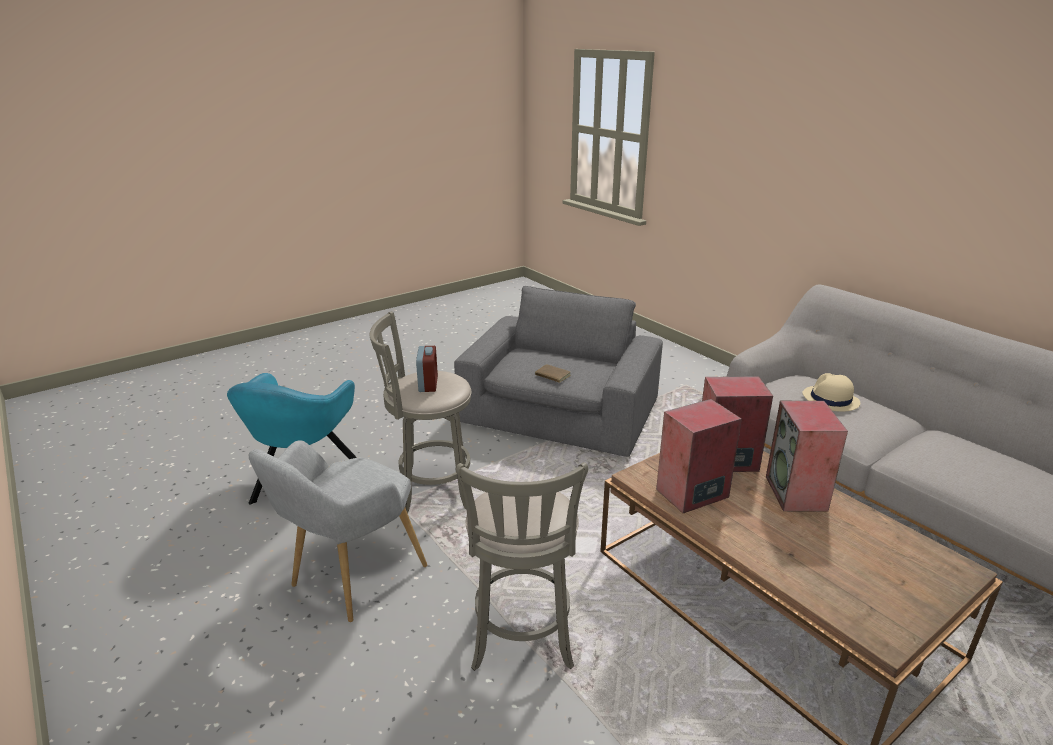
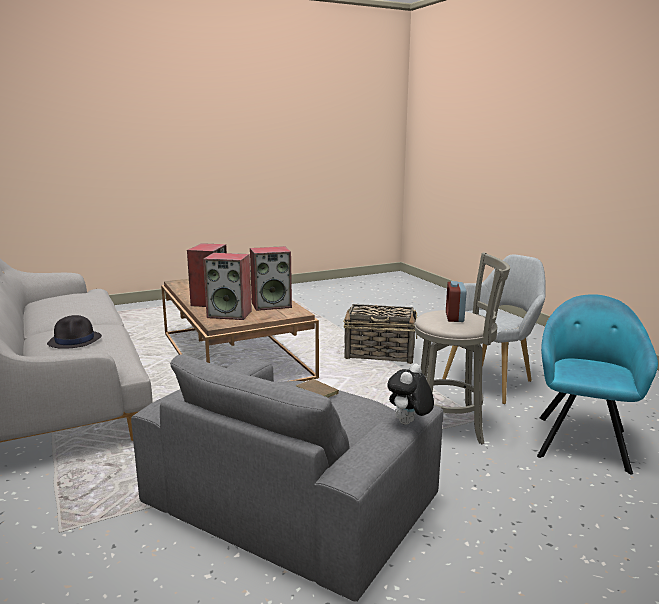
camera: 170 degrees left, 10 degrees down
(479, 341) = (409, 423): none -> plush toy
(522, 640) = (380, 354): grey stool -> basket
(830, 399) = (75, 340): beige hat -> black hat

